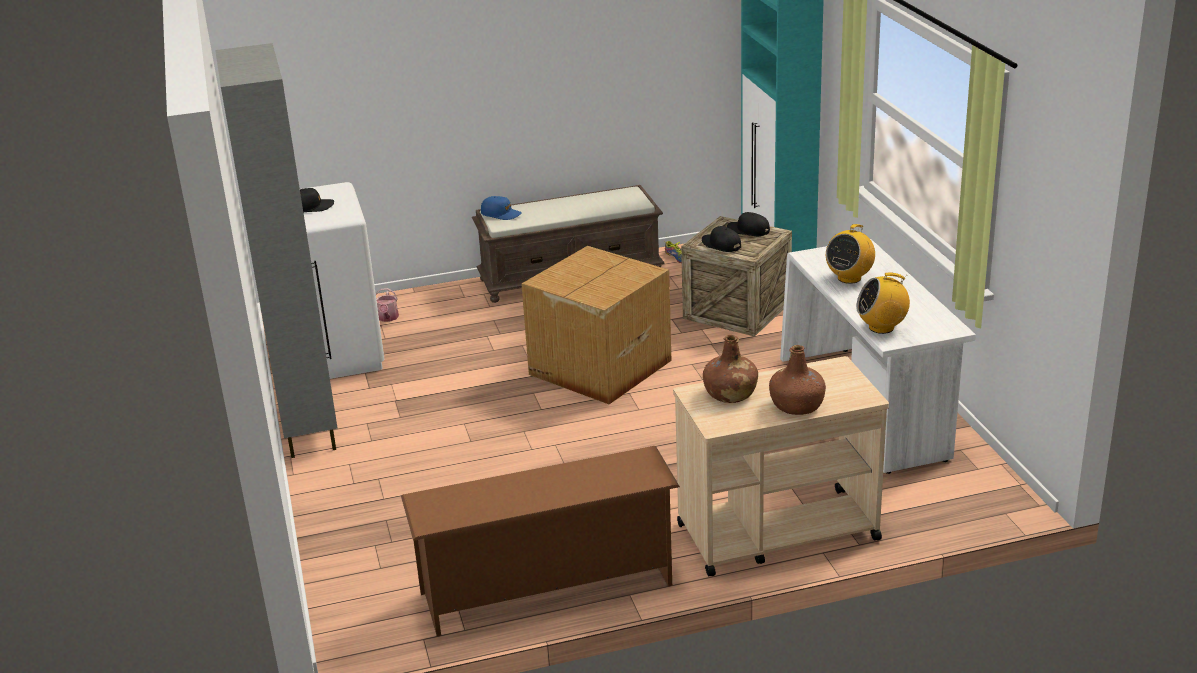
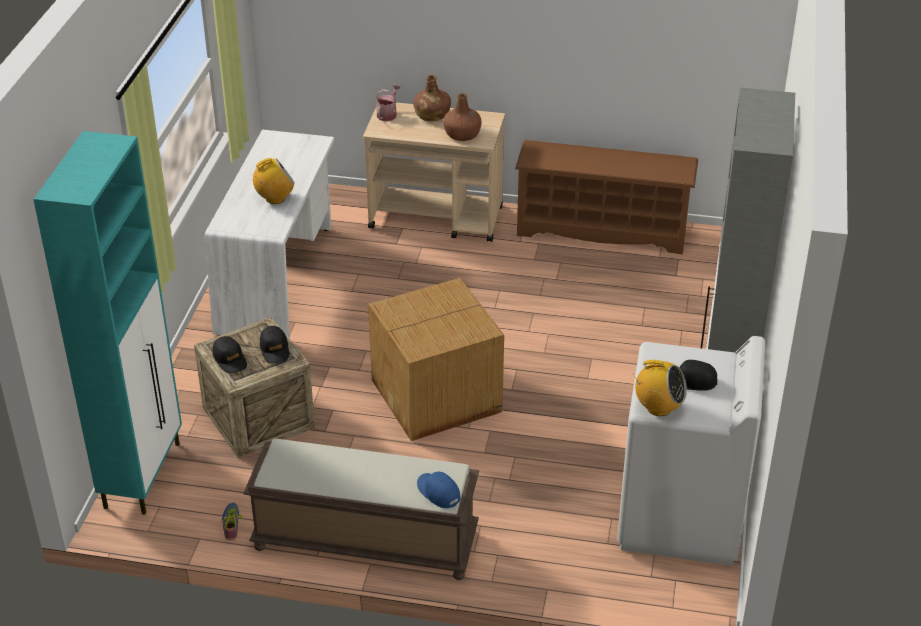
camera: 155 degrees left, 10 degrees up
(387, 318) = (596, 551): watering can -> watering can (388, 114)
(881, 327) = (311, 152): radio -> radio (658, 408)

